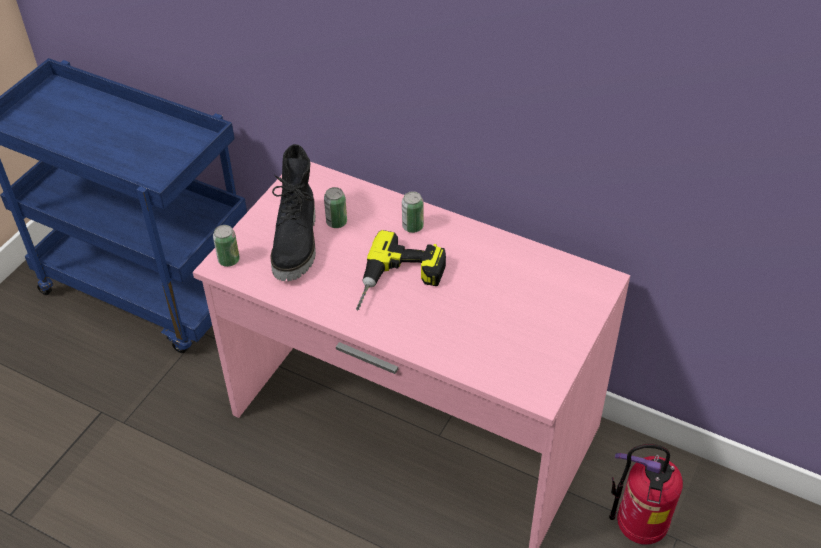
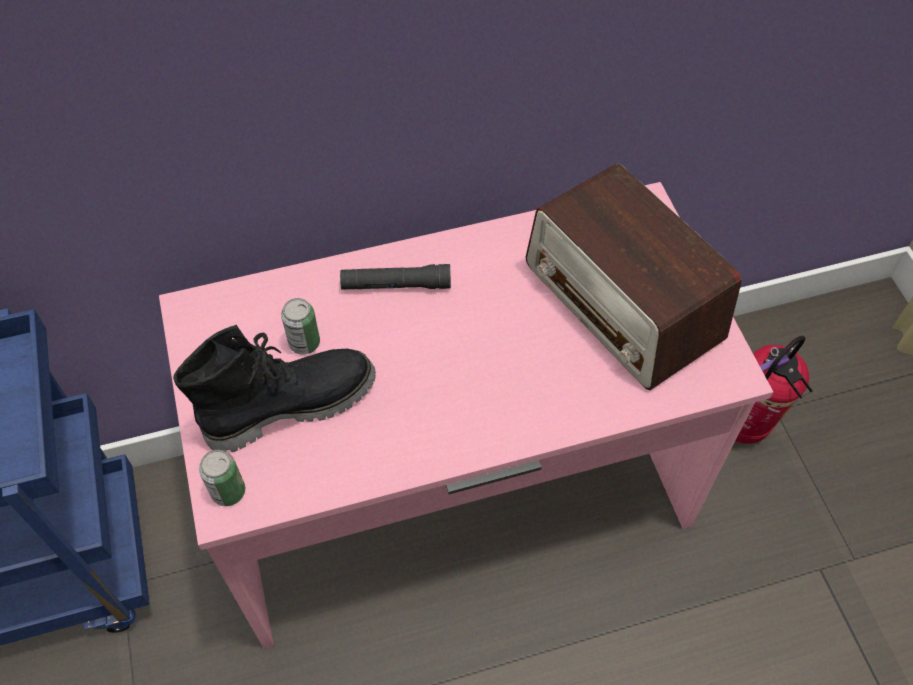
camera: 45 degrees left, 10 degrees up
(297, 244) = (290, 405): black boot -> black boot turned 75 degrees counterclockwise
(399, 283) = (459, 362): power drill -> none
(412, 226) = (396, 285): can -> black flashlight
(523, 317) = (623, 303): none -> radio

